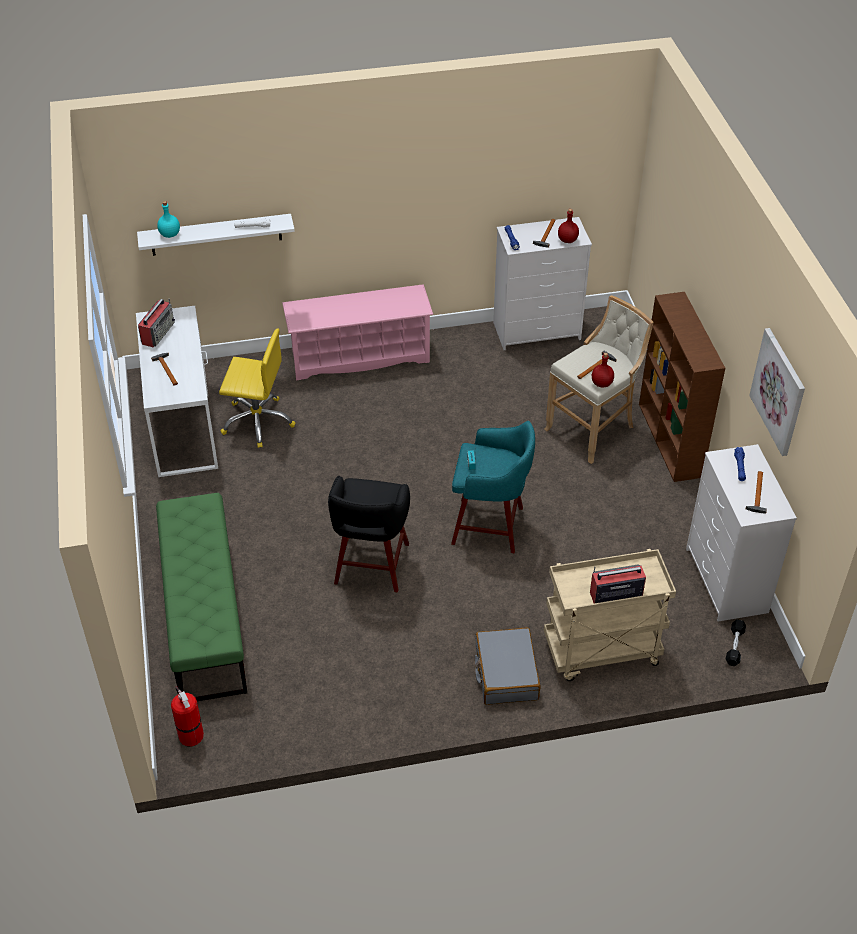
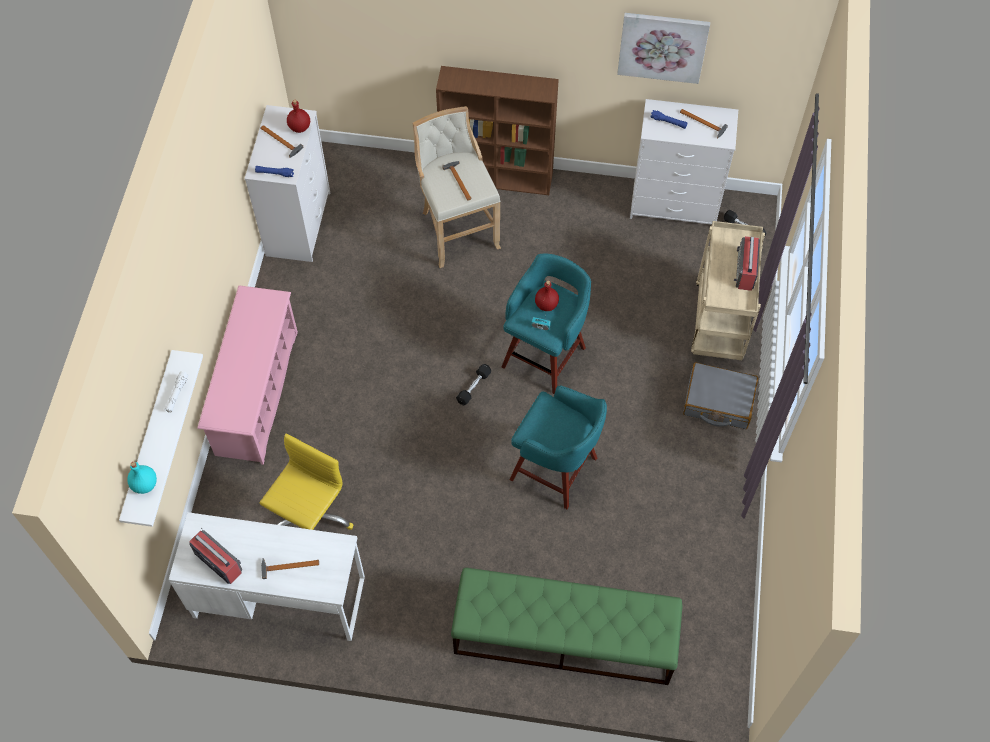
camera: 70 degrees left, 15 degrees up
(190, 734) = (706, 684): fire extinguisher -> none
(371, 566) = (556, 470): black stool -> turquoise stool
(431, 486) = (473, 387): none -> black dumbbell
(602, 383) = (484, 185): red bottle -> red bottle (546, 304)

